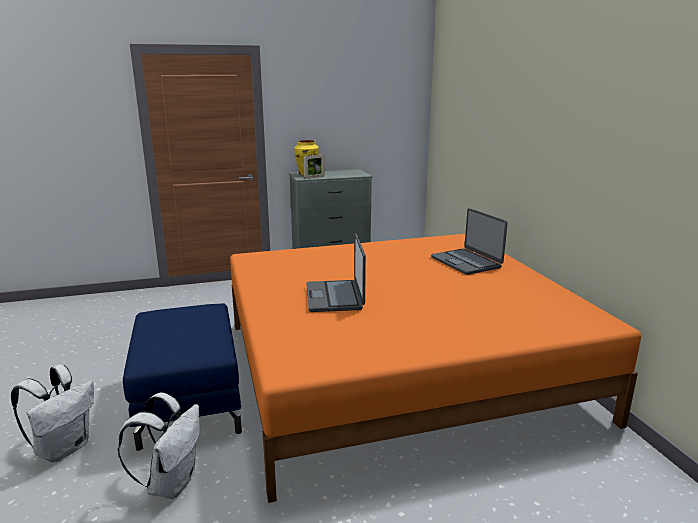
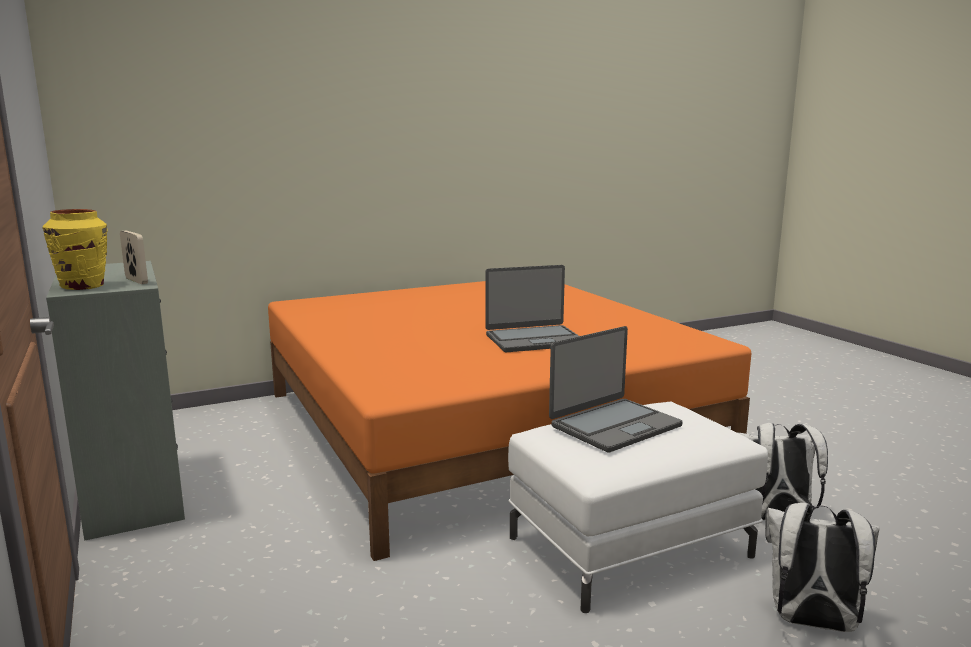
camera: 100 degrees left, 5 degrees down
(190, 401) = (629, 545): blue ottoman -> white ottoman
(466, 262) = (396, 302): laptop -> laptop (614, 426)

